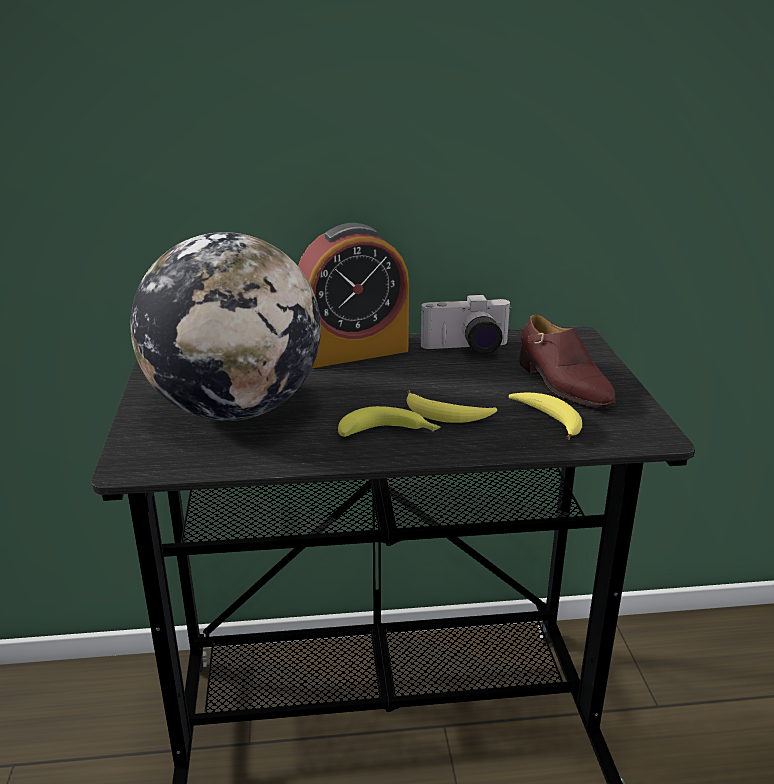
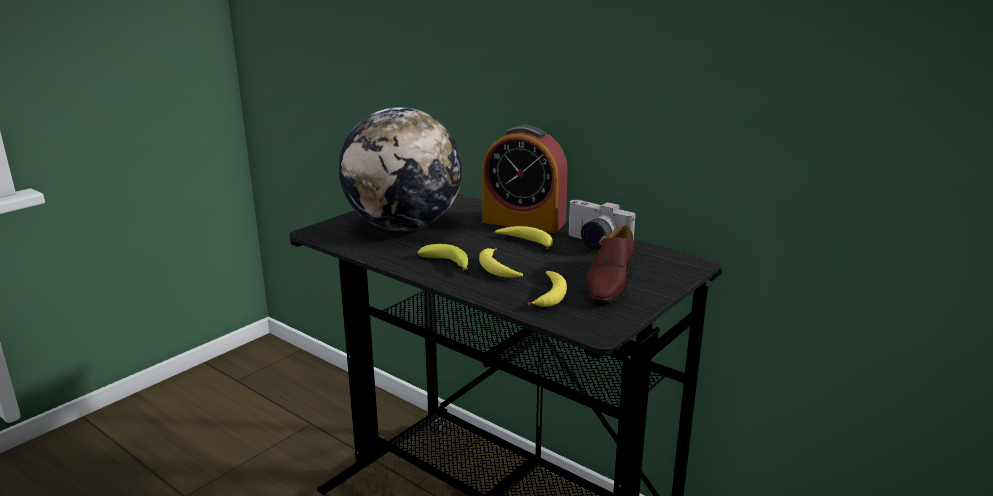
camera: 45 degrees right, 5 degrees down
(405, 372) = (527, 242): none -> banana

